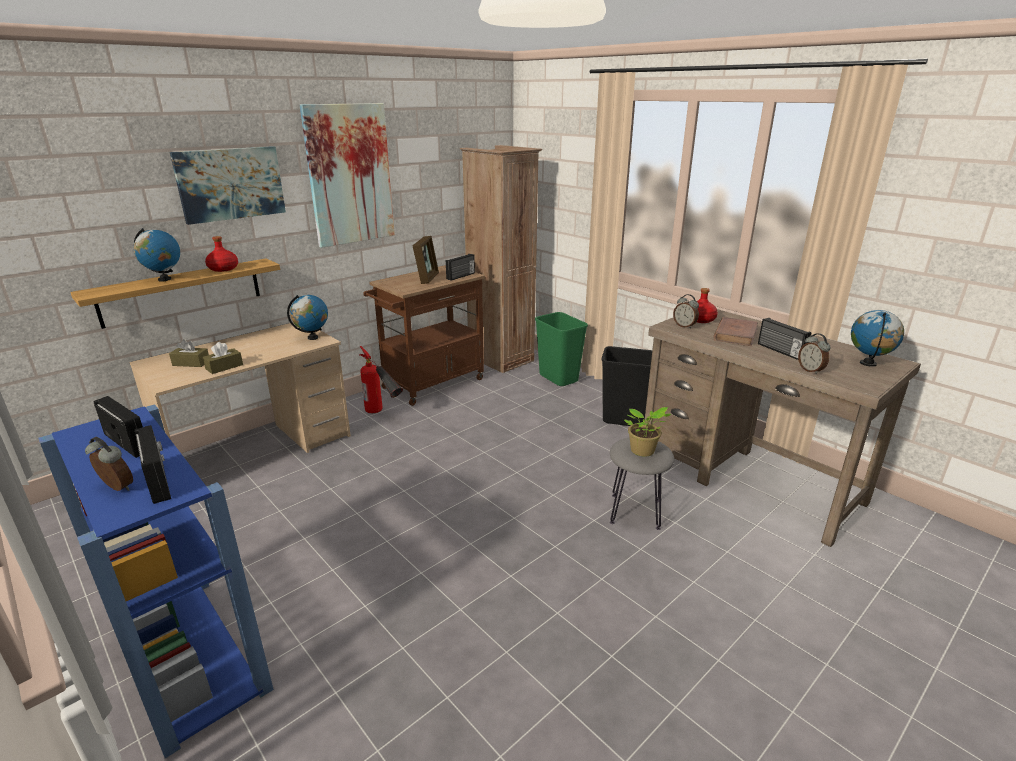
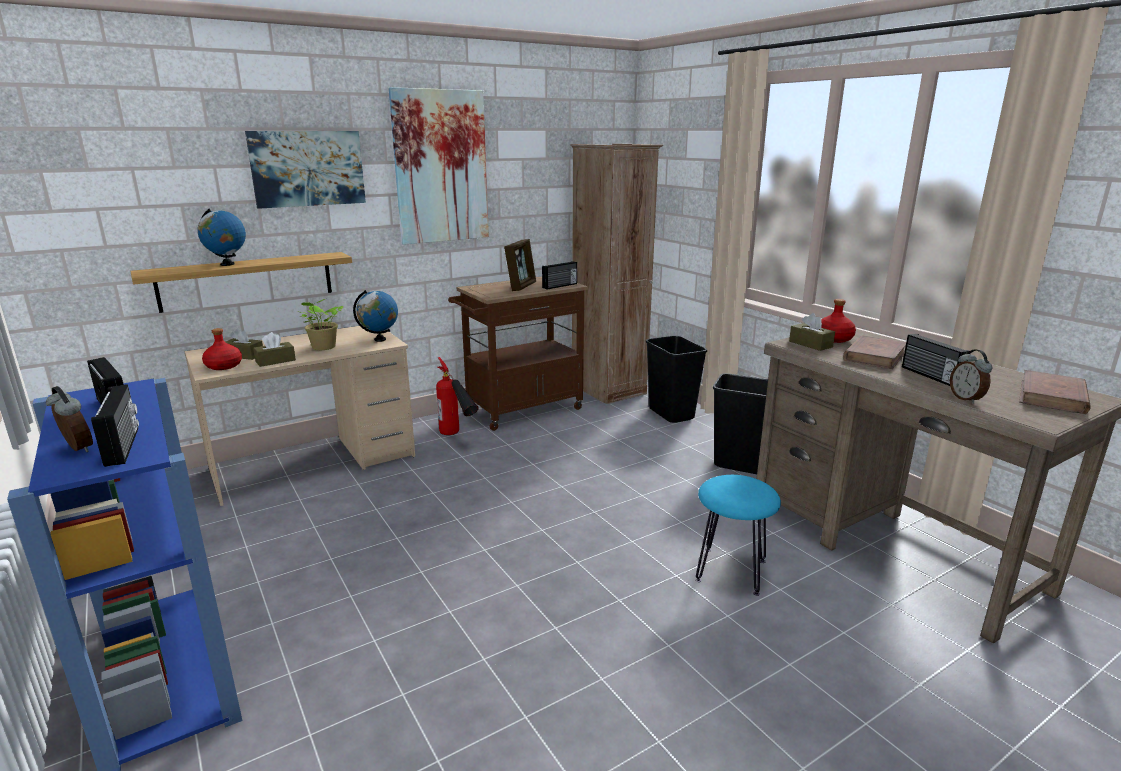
camera: 10 degrees right, 5 degrees down
(223, 269) = (291, 258): red bottle -> red bottle (223, 366)
(559, 378) = (672, 414): green trash can -> black trash can
(635, 511) = (730, 570): grey stool -> turquoise stool
(643, 451) = (739, 491): potted plant -> potted plant (323, 348)
(684, 326) = (810, 344): alarm clock -> brown tissue box
(868, 363) = (1052, 397): globe -> brown book

